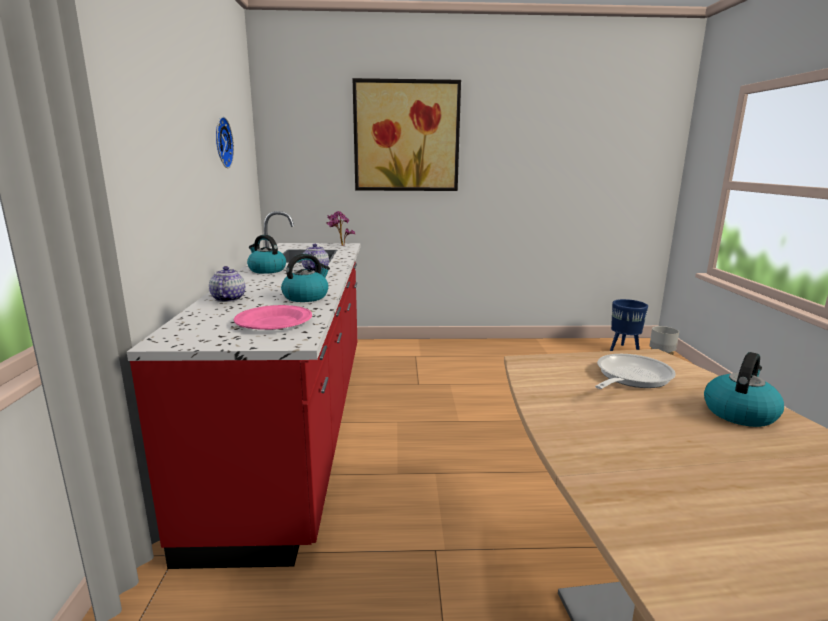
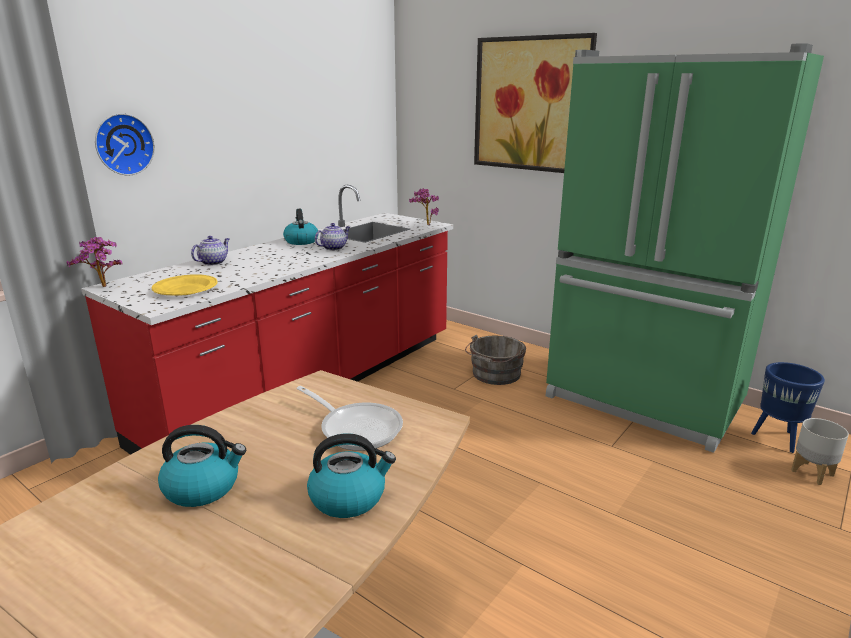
camera: 40 degrees right, 5 degrees up
(161, 343) = (103, 287): none -> potted plant
(221, 142) = (314, 116): wall clock -> wall clock (123, 144)
(274, 322) = (185, 289): pink plate -> yellow plate
(306, 297) = (258, 273): kettle -> kettle (203, 487)
(430, 366) = (494, 375): none -> grey bucket
(539, 353) = (642, 402): none -> green fridge
(630, 377) = (356, 428): frying pan -> frying pan turned 45 degrees clockwise

